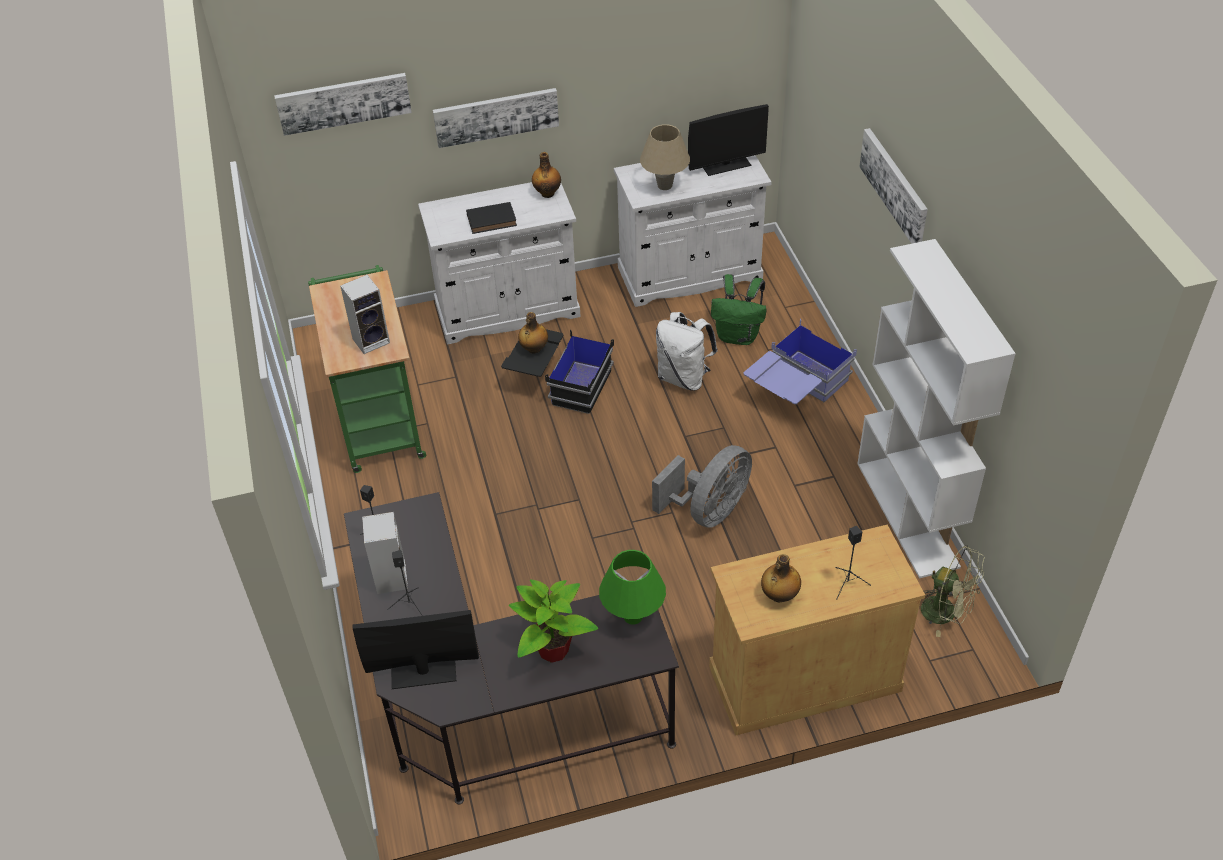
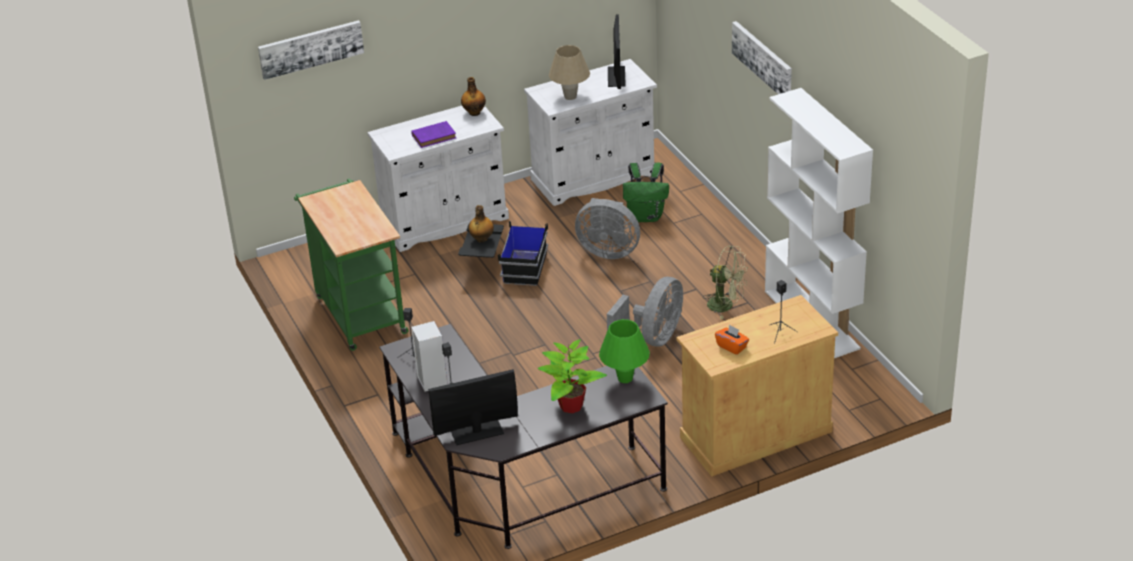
camera: 10 degrees left, 10 degrees down
(372, 340) = (365, 227): speaker -> none
(493, 220) = (435, 136): black book -> purple book
(496, 116) = (429, 51): picture -> none
(684, 377) = (608, 251): white backpack -> grey fan
(725, 165) = (616, 76): monitor -> monitor turned 60 degrees counterclockwise
(779, 596) = (732, 347): bottle -> orange tissue box
(795, 390) = (703, 248): blue storage box -> none
(946, 613) = (855, 379): green fan -> green fan (726, 305)

